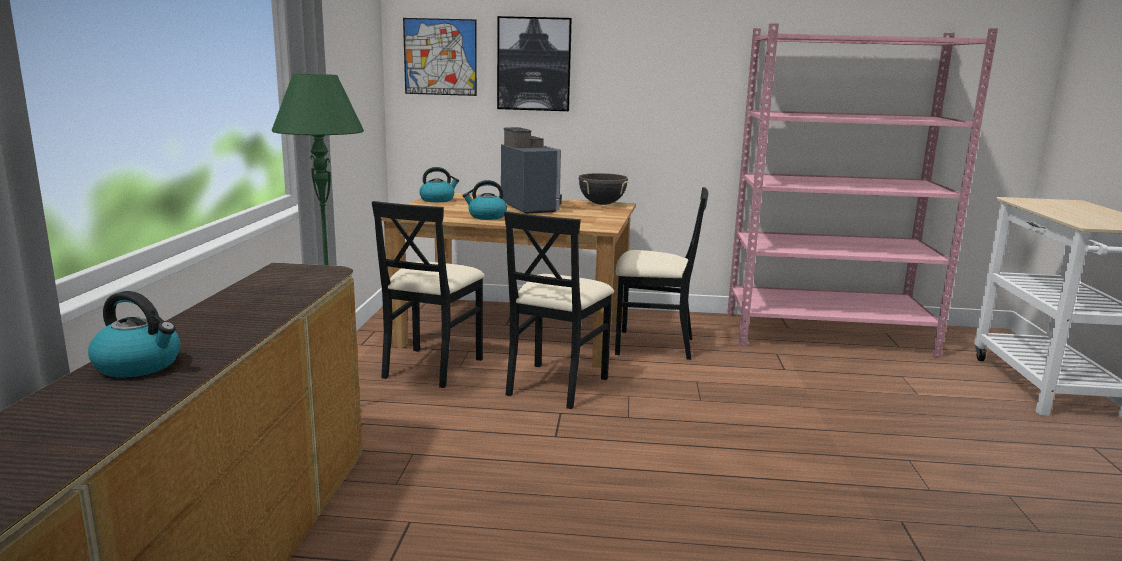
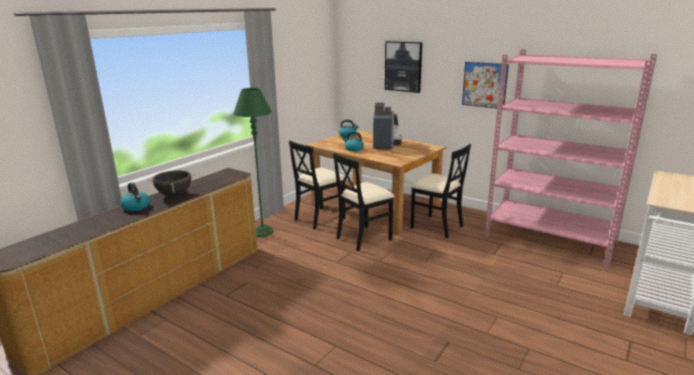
camera: 30 degrees right, 5 degrees up
(440, 57) = (360, 61): picture -> picture (484, 85)
(602, 204) = (426, 146): black cooking pot -> black cooking pot (174, 195)

